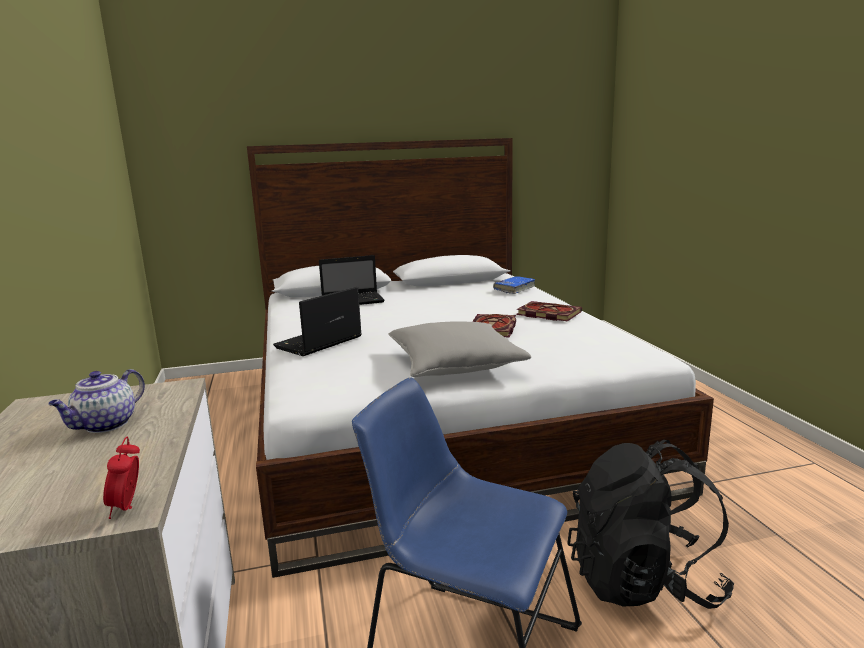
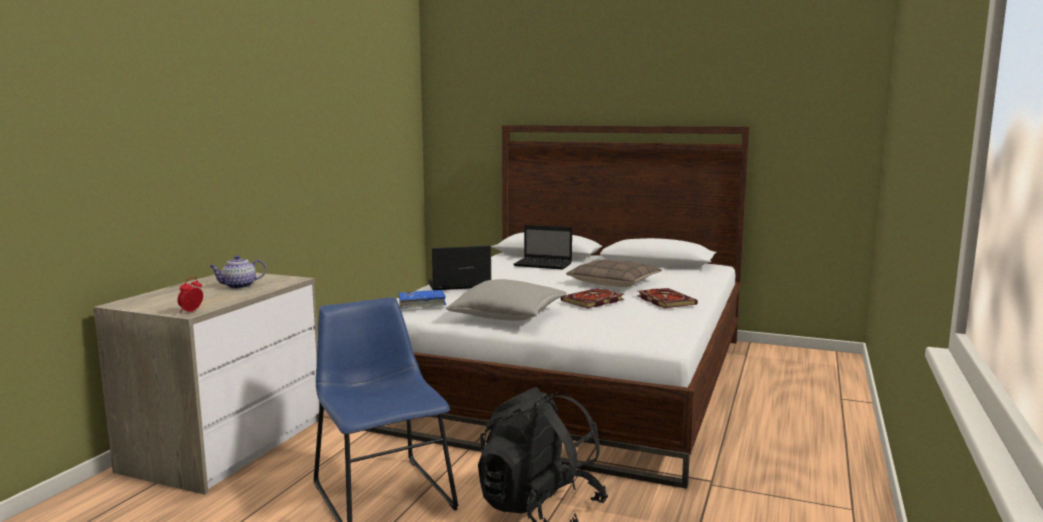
camera: 35 degrees right, 5 degrees down
(462, 306) = (614, 283): none -> pillow
(514, 289) = (691, 278): blue book -> blue book (422, 304)

